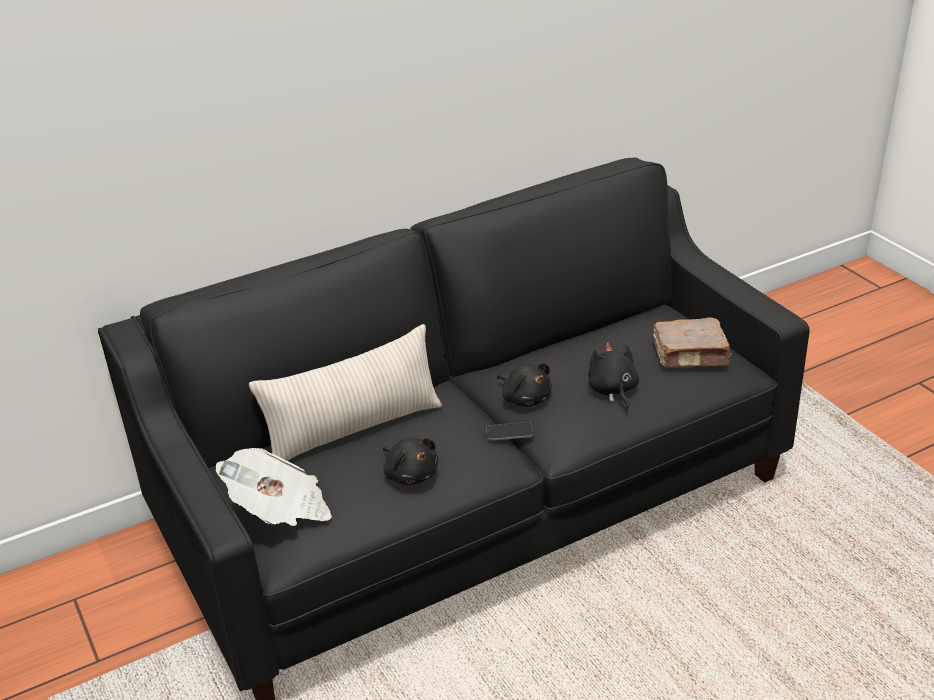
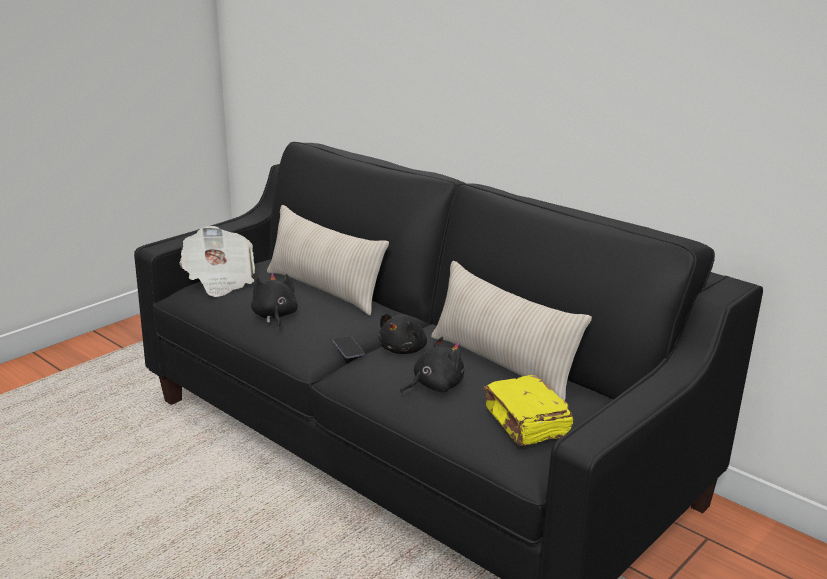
camera: 70 degrees right, 10 degrees down
(410, 474) = (274, 316): black plush toy -> black plush toy turned 135 degrees clockwise
(580, 346) = (502, 364): none -> beige pillow
(691, 355) = (526, 423): brown book -> yellow book

